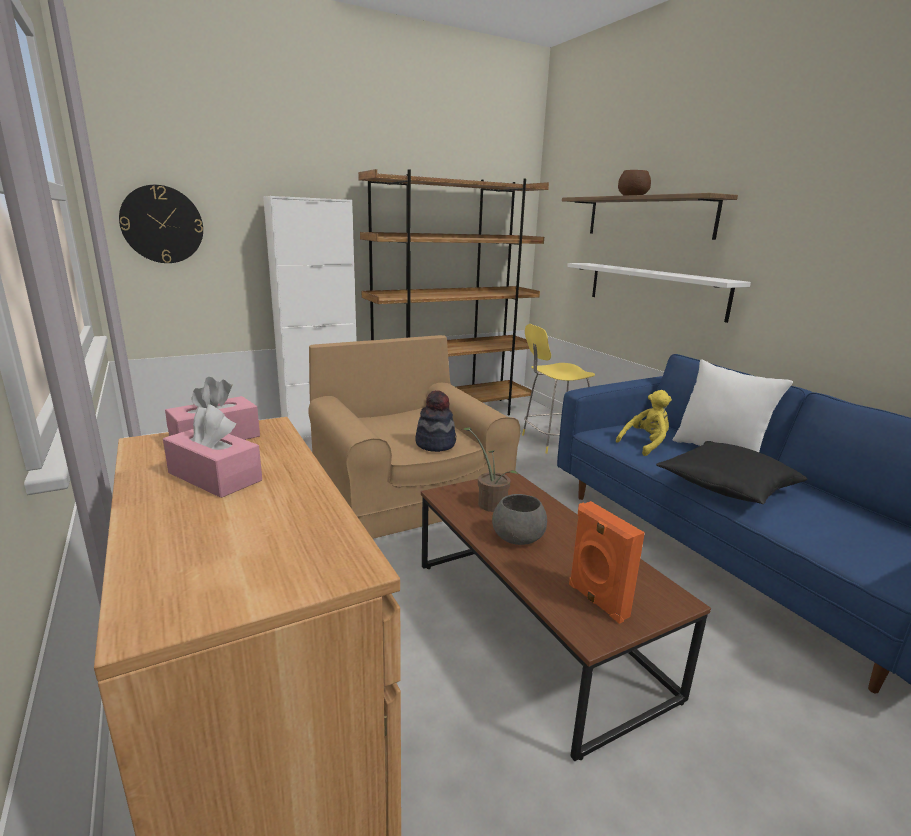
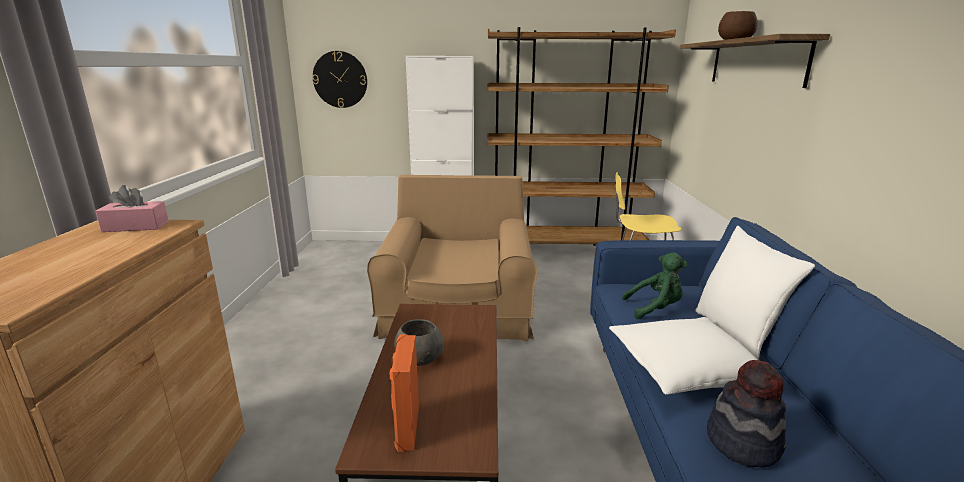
camera: 30 degrees right, 0 degrees up
(215, 477) = (81, 248): pink tissue box -> none
(435, 444) = (464, 270): hat -> hat (743, 442)
(489, 502) = (437, 325): potted plant -> none
(645, 444) = (655, 309): yellow plush toy -> green plush toy
(654, 289) = (753, 144): white shelf -> none
(726, 487) = (684, 371): black pillow -> white pillow

